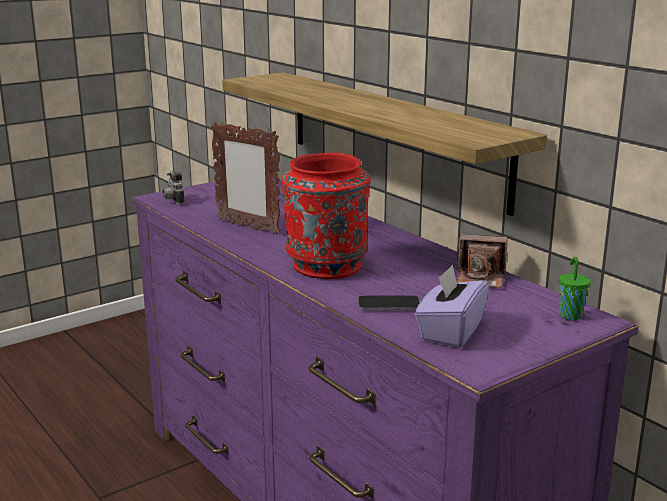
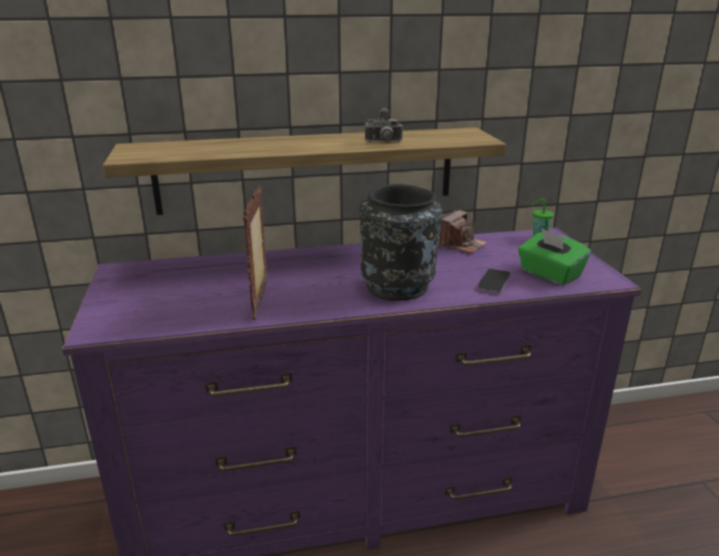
camera: 65 degrees left, 5 degrees up
(173, 201) = (122, 324): camera -> camera (383, 142)
(247, 227) = (261, 300): picture frame -> picture frame turned 120 degrees clockwise
(326, 267) = (398, 287): red vase -> black vase
(450, 332) = (549, 274): purple tissue box -> green tissue box

